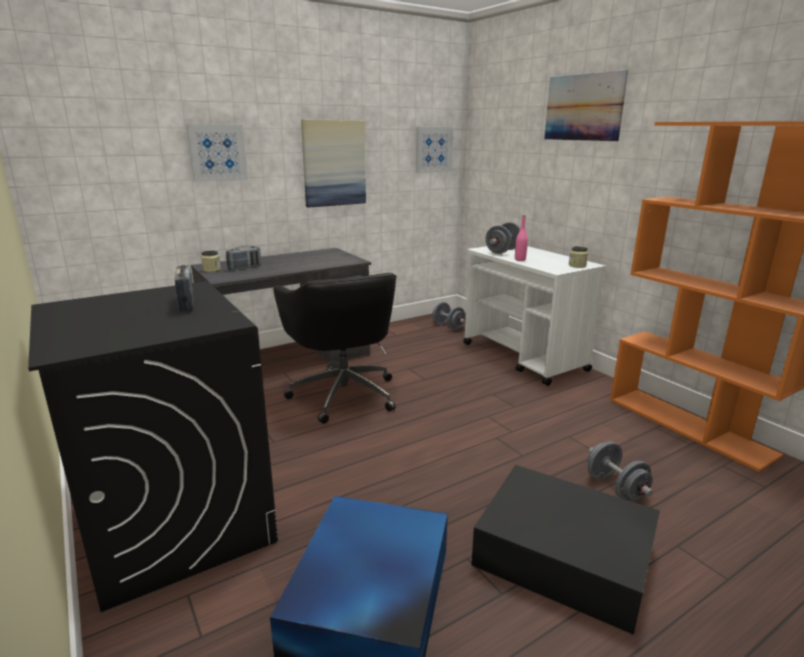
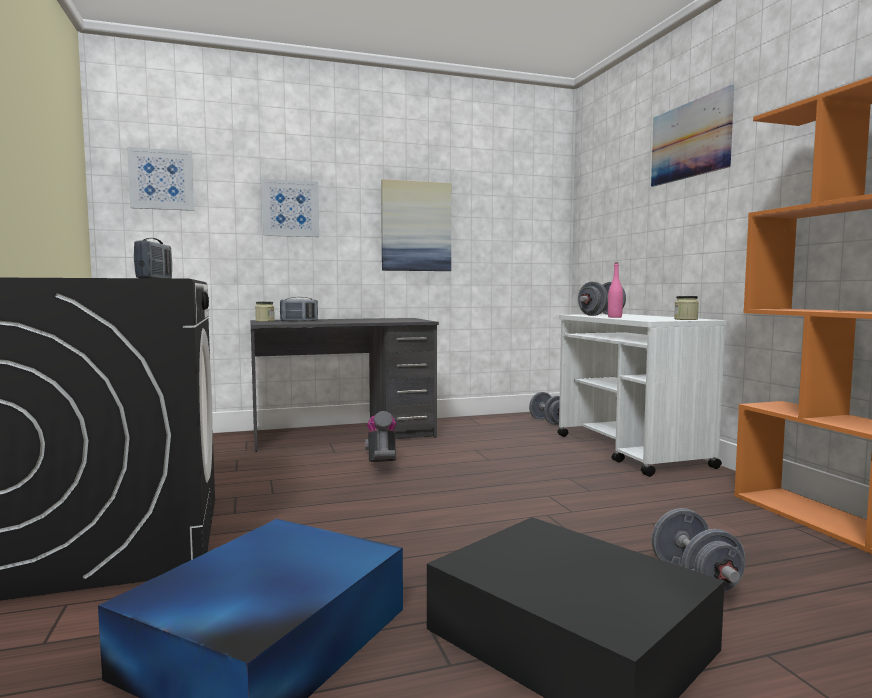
camera: 15 degrees right, 15 degrees down
(343, 393) = (382, 463): black office chair -> vacuum cleaner
(433, 149) = (535, 219): picture -> picture (161, 179)

